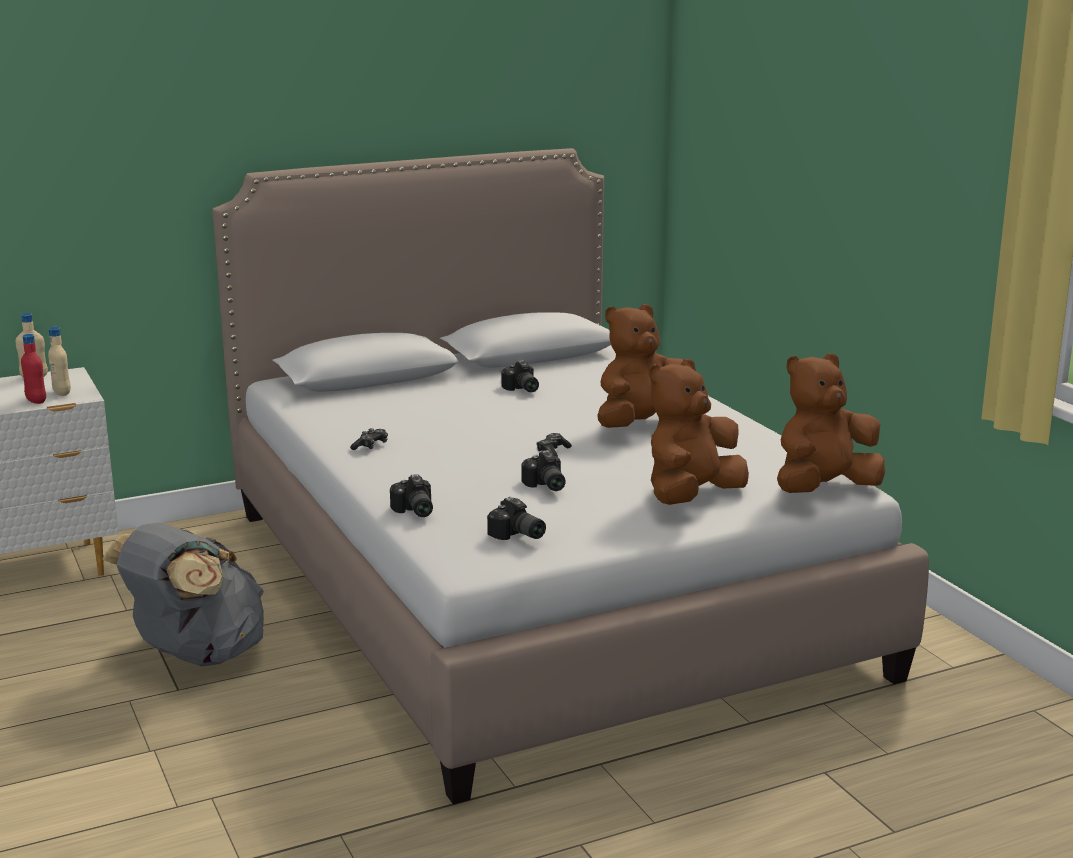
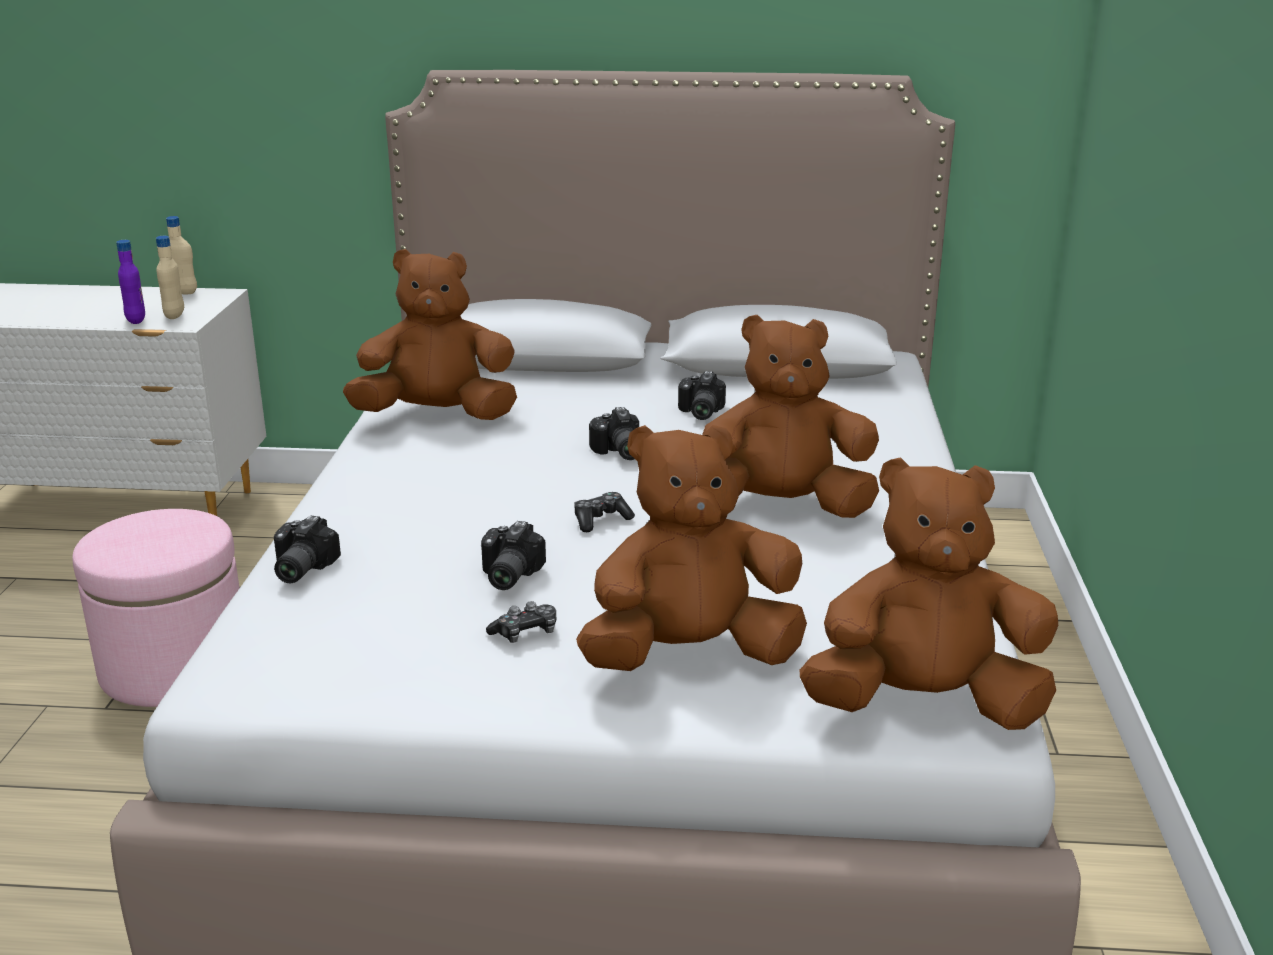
camera: 30 degrees right, 5 degrees up
(36, 401) = (136, 320): red bottle -> purple bottle
(196, 655) = (174, 667): grey backpack -> pink ottoman
(355, 422) = (437, 416): none -> brown plush toy
(371, 446) = (401, 455): game controller -> game controller (525, 633)
(517, 535) = (351, 652): camera -> camera (618, 452)

